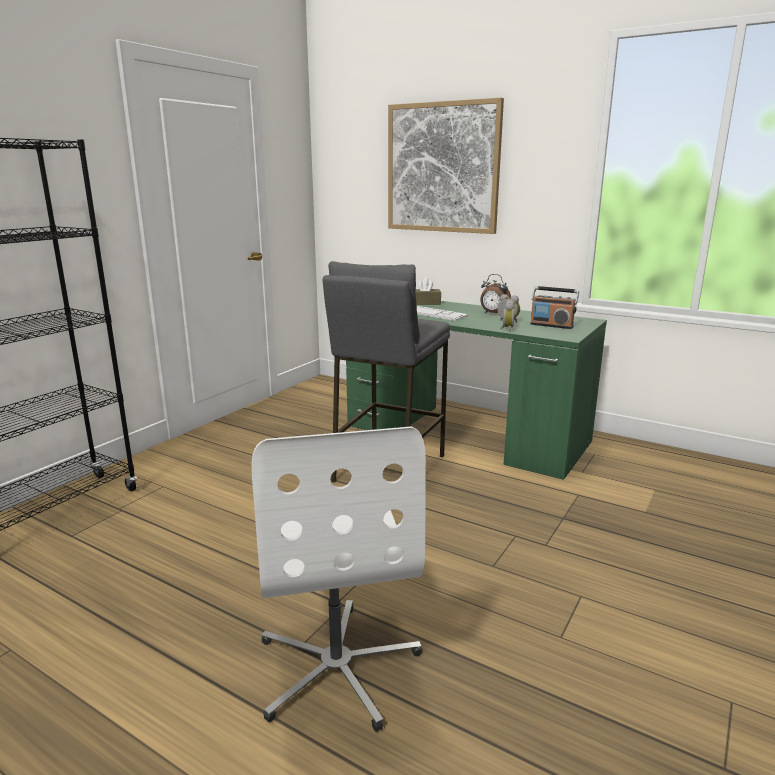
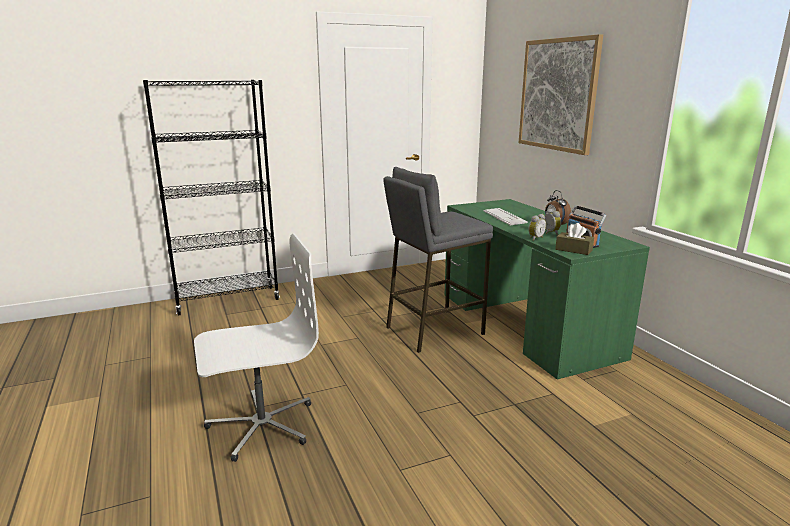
camera: 35 degrees right, 0 degrees up
(338, 666) = (261, 425): white office chair -> white office chair turned 135 degrees counterclockwise
(425, 303) = (519, 208): brown tissue box -> brown tissue box (573, 250)

